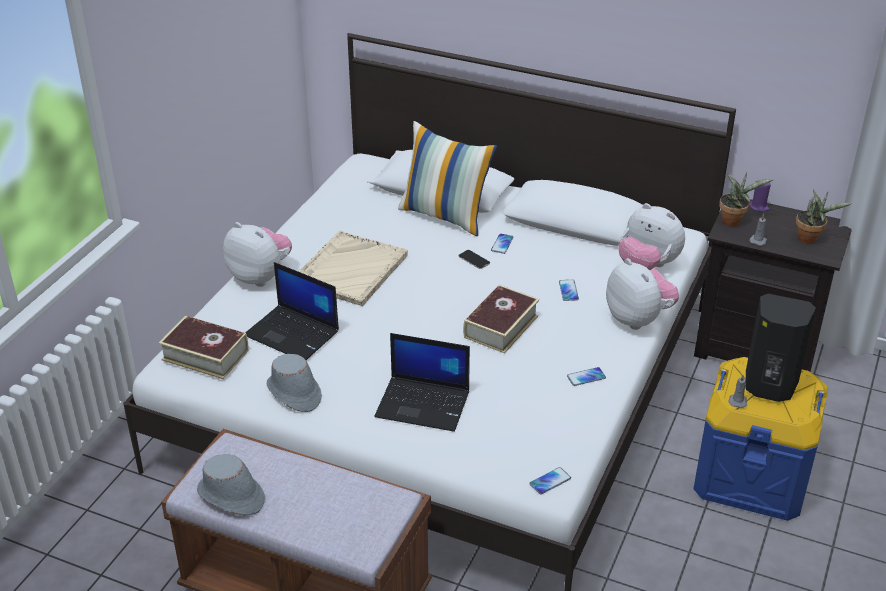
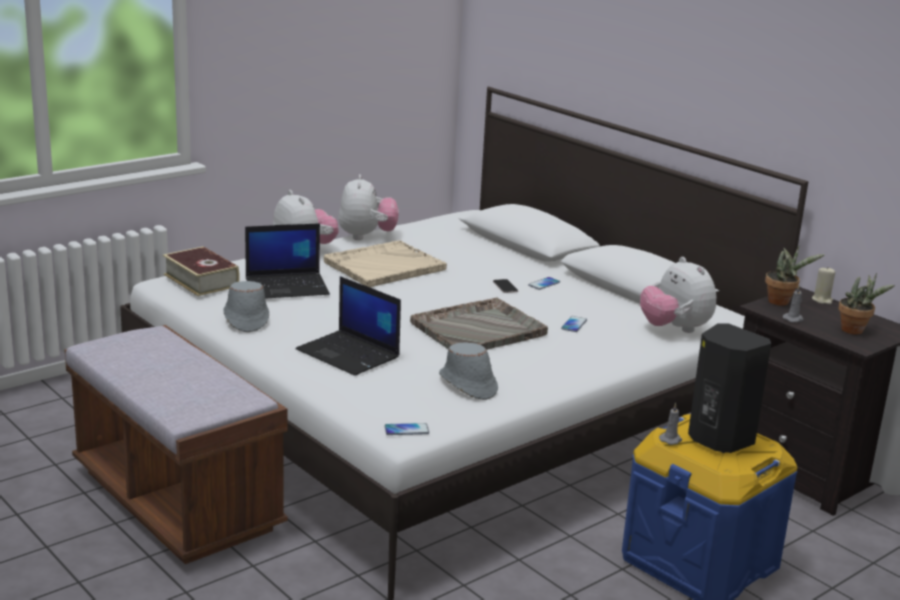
camera: 25 degrees right, 15 degrees down
(231, 496) = (116, 356): grey hat -> grey hat (468, 385)
(293, 333) = (288, 286): laptop -> laptop turned 75 degrees counterclockwise
(445, 215) = (511, 257): pillow -> none
(501, 326) = (479, 329): book -> grey tray
(586, 377) = (524, 378): phone -> none
(638, 319) = (624, 358): plush toy -> plush toy (366, 236)
(759, 207) = (822, 300): purple candle -> beige candle

